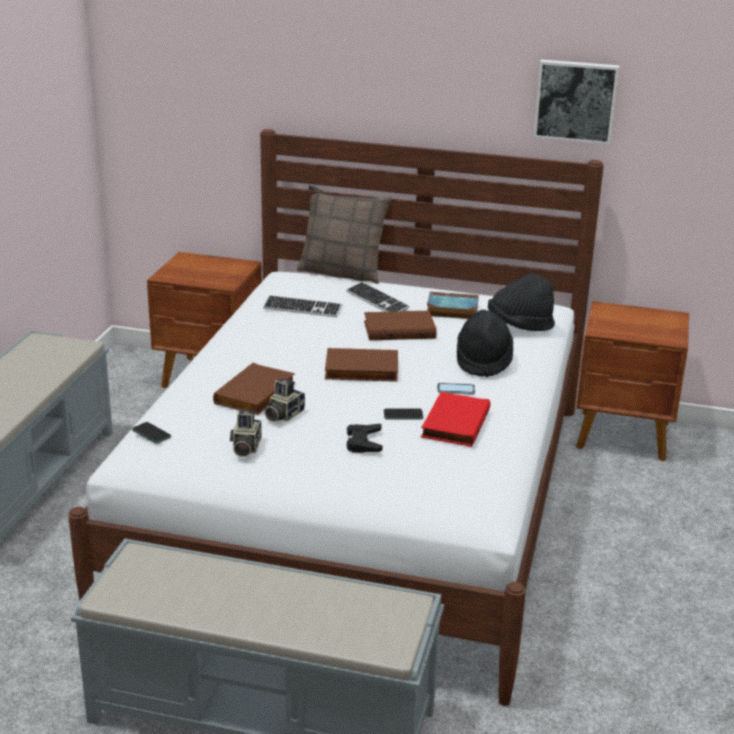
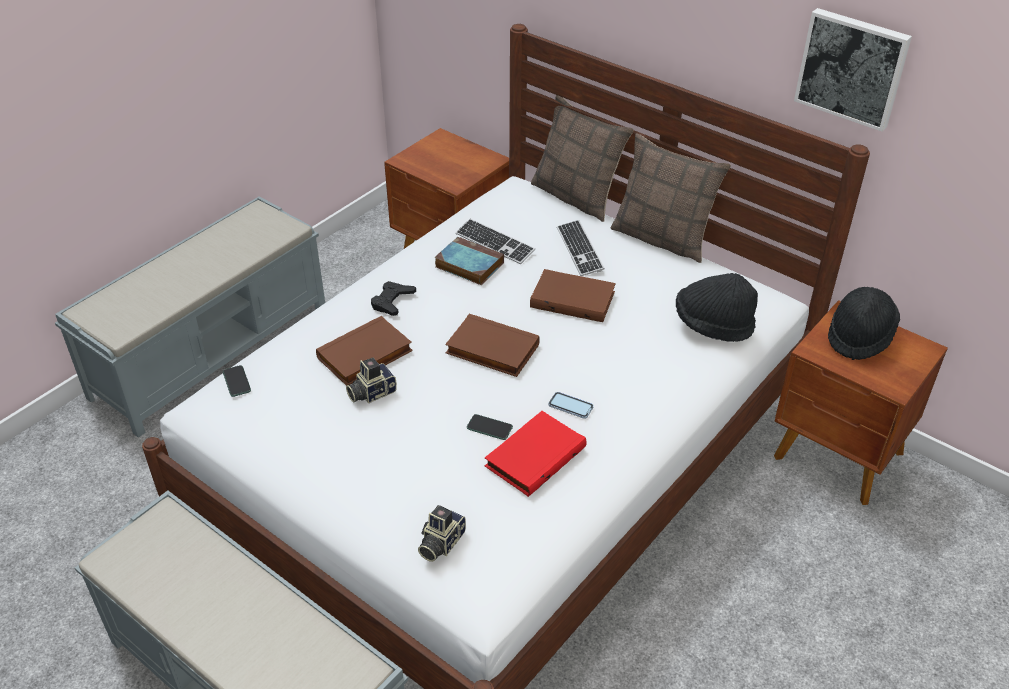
camera: 25 degrees right, 15 degrees up
(245, 447) = (306, 427): camera -> camera (440, 543)
(364, 442) = (423, 456): black game controller -> black game controller (392, 301)
(434, 285) = (662, 238): none -> pillow
(451, 310) = (650, 282): book -> book (467, 265)
(483, 361) = (631, 370): black hat -> black hat (859, 336)

